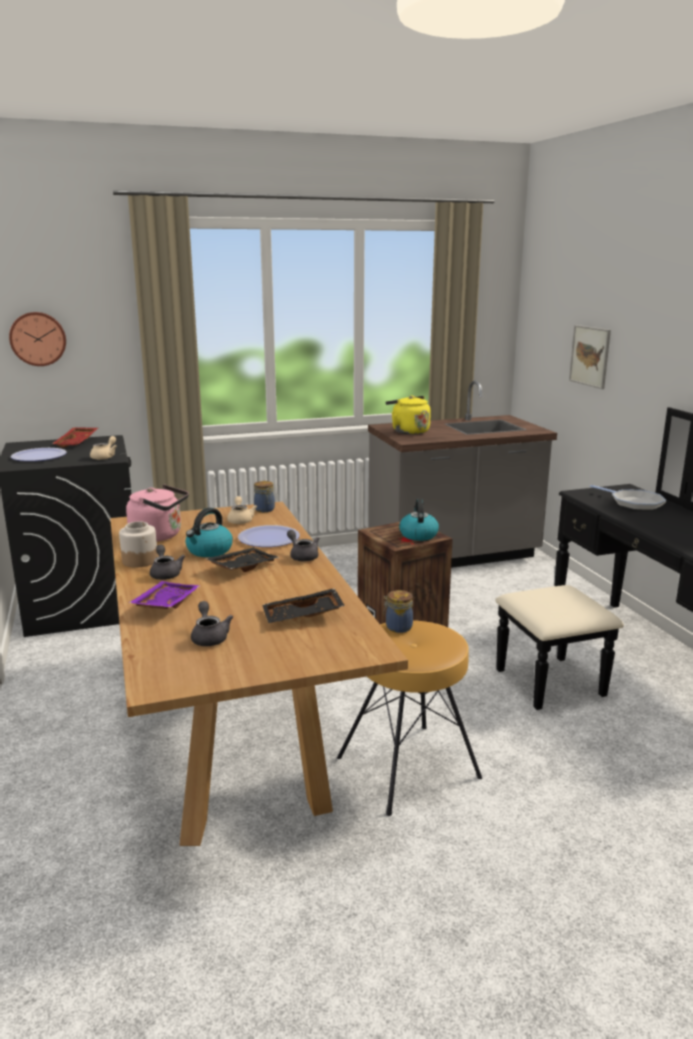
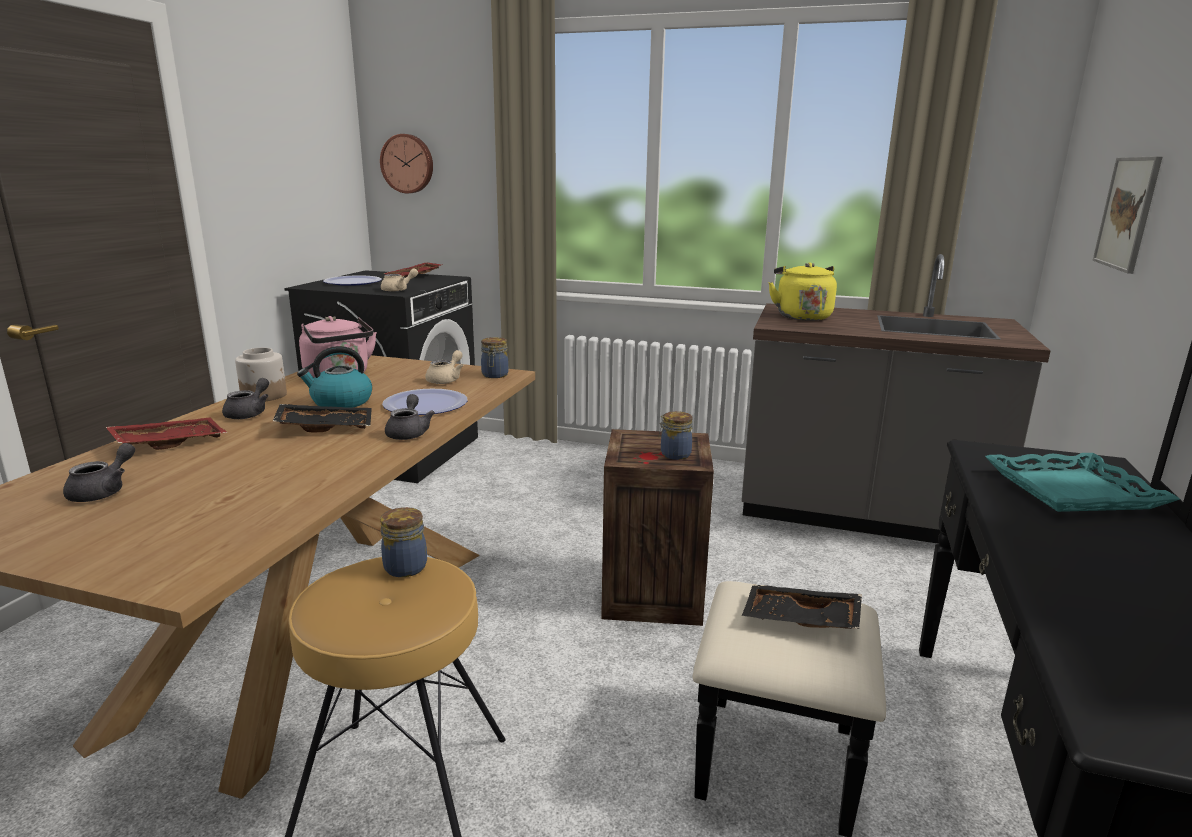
camera: 35 degrees right, 0 degrees up
(165, 604) = (169, 443): purple tray -> red tray
(303, 616) = (233, 502): black tray -> black tray (800, 621)
(418, 535) = (674, 454): kettle -> jar
(634, 503) = (1071, 490): frying pan -> turquoise tray

